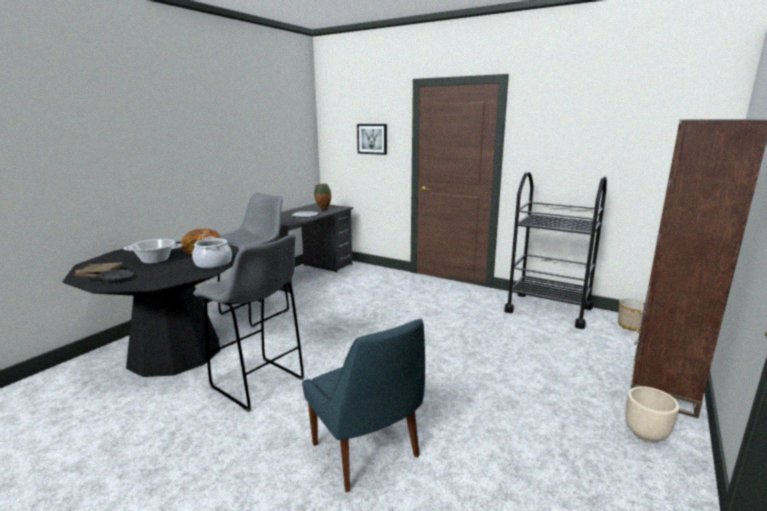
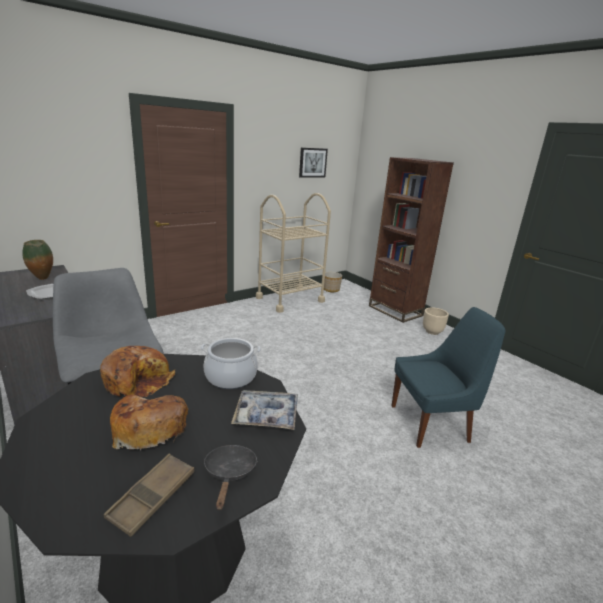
camera: 70 degrees left, 5 degrees up
(155, 260) = (149, 428): cooking pot -> bread
(169, 278) = (266, 415): none -> tray
(259, 384) = (313, 466): grey stool -> none
(372, 139) = (73, 167): picture -> picture (312, 162)
(548, 310) = (290, 299): black cart -> beige cart

